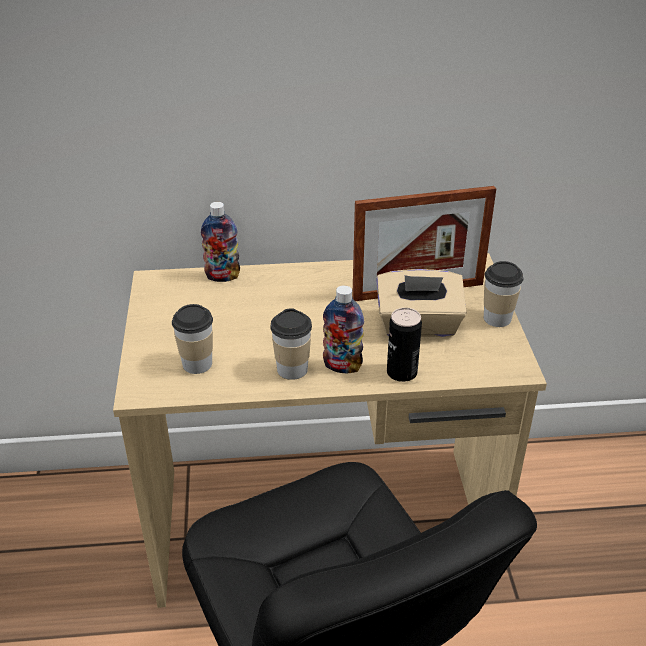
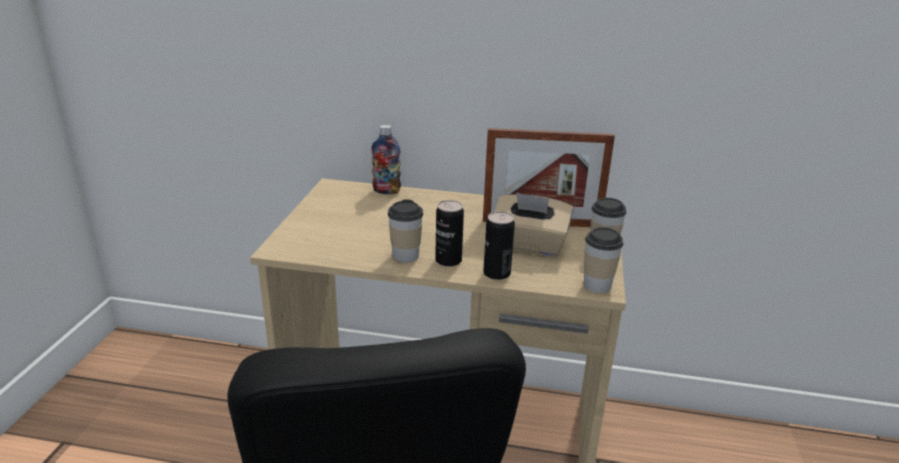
camera: 15 degrees right, 10 degrees down
(197, 364) = (332, 240): cup -> cup (597, 285)
(342, 366) = (448, 260): bottle -> can

